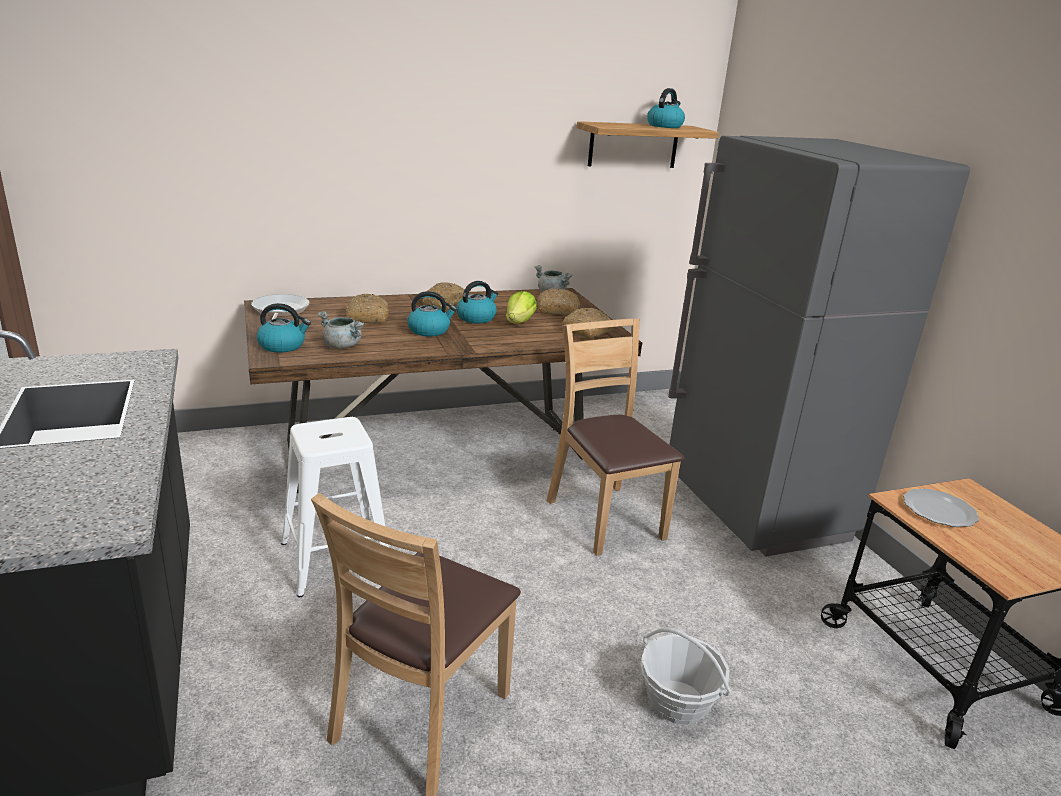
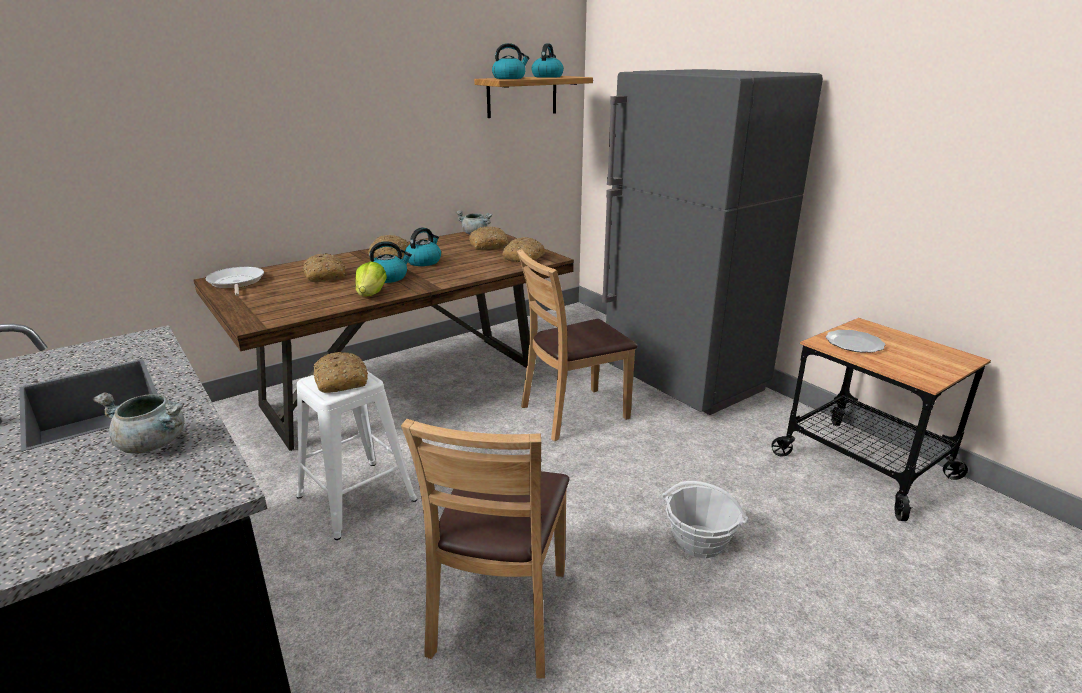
camera: 15 degrees left, 0 degrees up
(283, 346) = (258, 311): kettle -> kettle (509, 78)
(331, 434) = (340, 381): none -> bread
(343, 346) = (317, 302): grey cooking pot -> grey cooking pot (154, 444)
(519, 322) = (463, 259): lettuce -> lettuce (371, 294)
(605, 518) = (573, 413): brown chair -> brown chair turned 75 degrees counterclockwise

